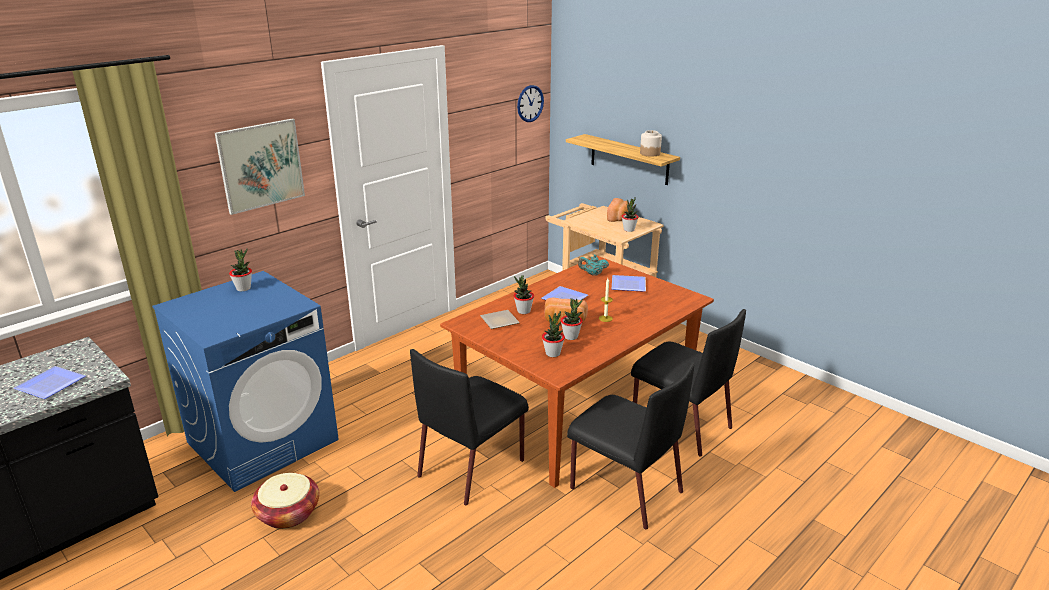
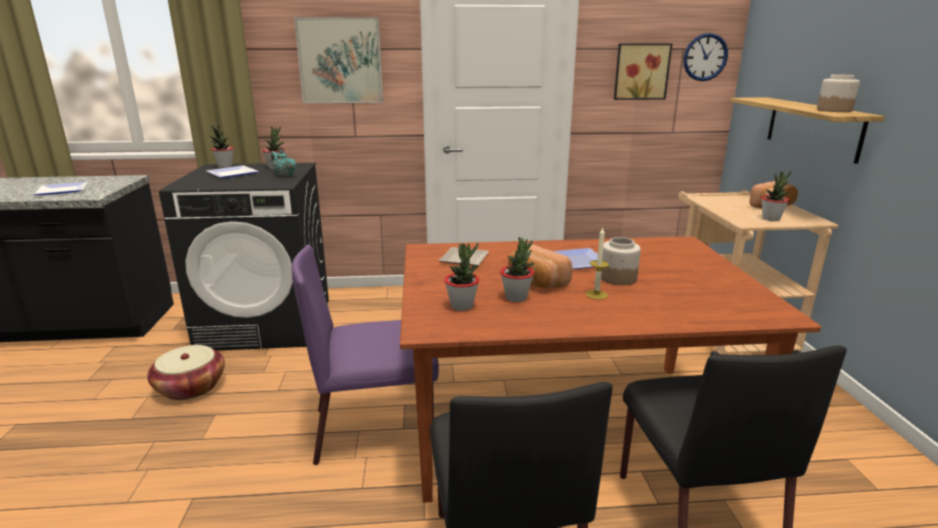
camera: 40 degrees right, 5 degrees down
(263, 440) = (267, 323): blue washing machine -> black washing machine
(472, 467) = (376, 428): black chair -> purple chair
(492, 123) = (641, 71): none -> picture
(523, 311) = (507, 258): potted plant -> potted plant (225, 166)
(593, 274) = (657, 250): turquoise teapot -> turquoise teapot (284, 175)
(600, 303) = (617, 278): none -> jar
(627, 285) = (687, 272): plate -> plate (230, 174)

